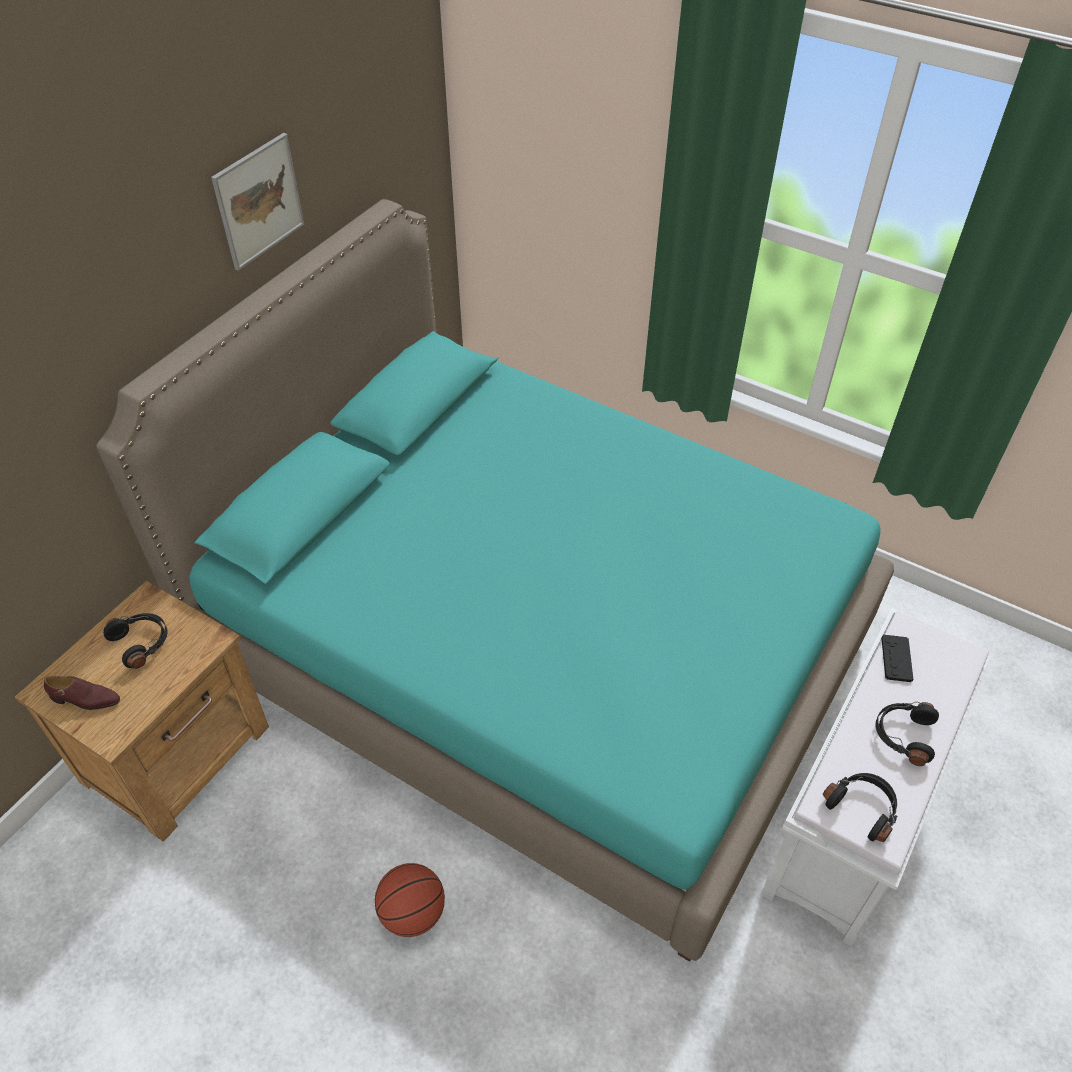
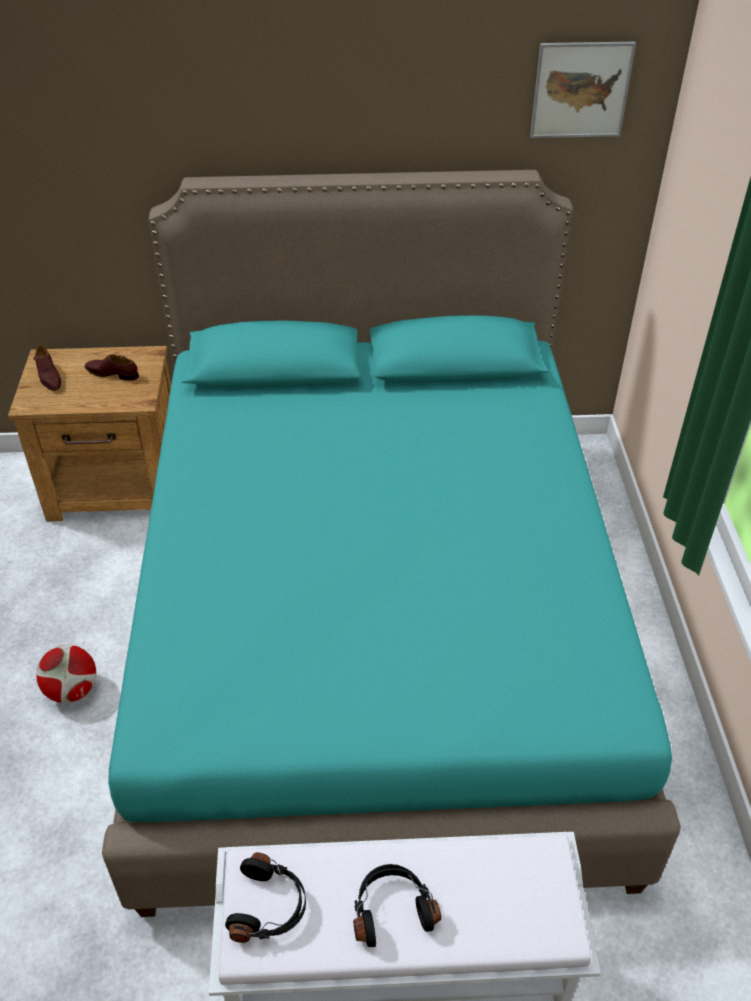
camera: 55 degrees right, 5 degrees down
(142, 643) = (112, 373): black headphones -> brown shoe
(258, 201) = (384, 99): picture -> picture (580, 90)
(412, 913) = (72, 690): basketball -> football
(896, 659) = (494, 861): black game controller -> none

